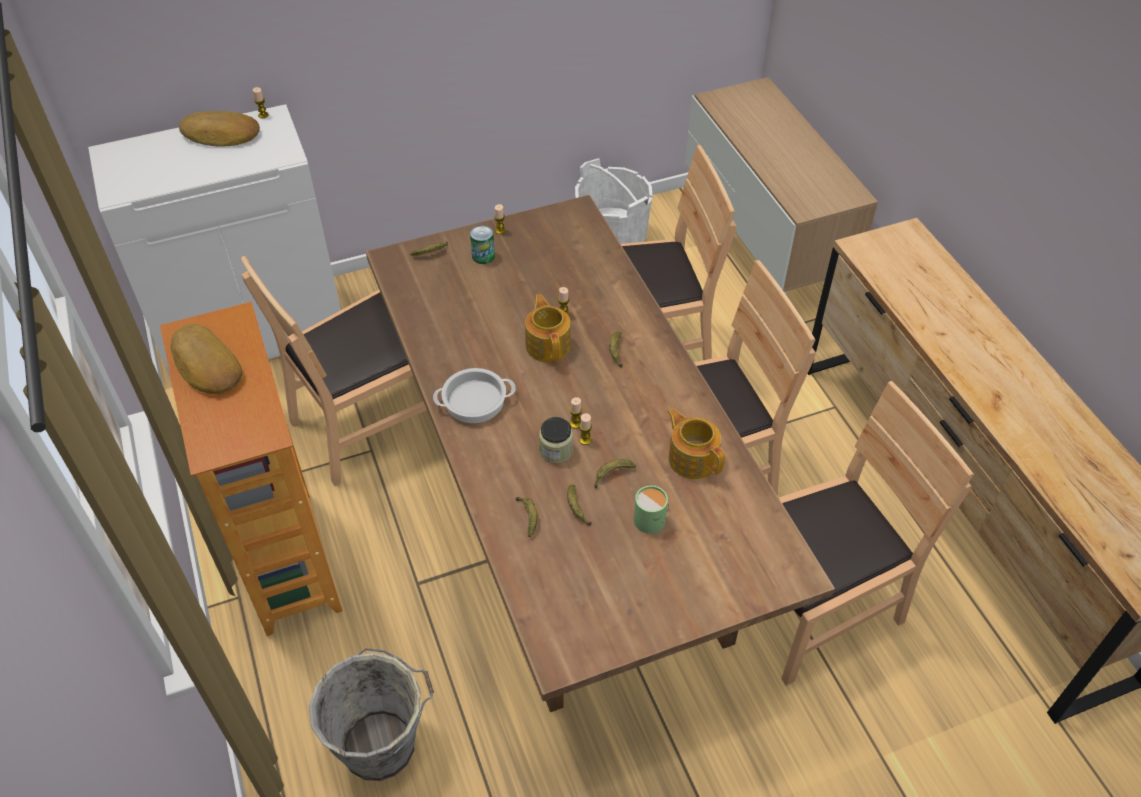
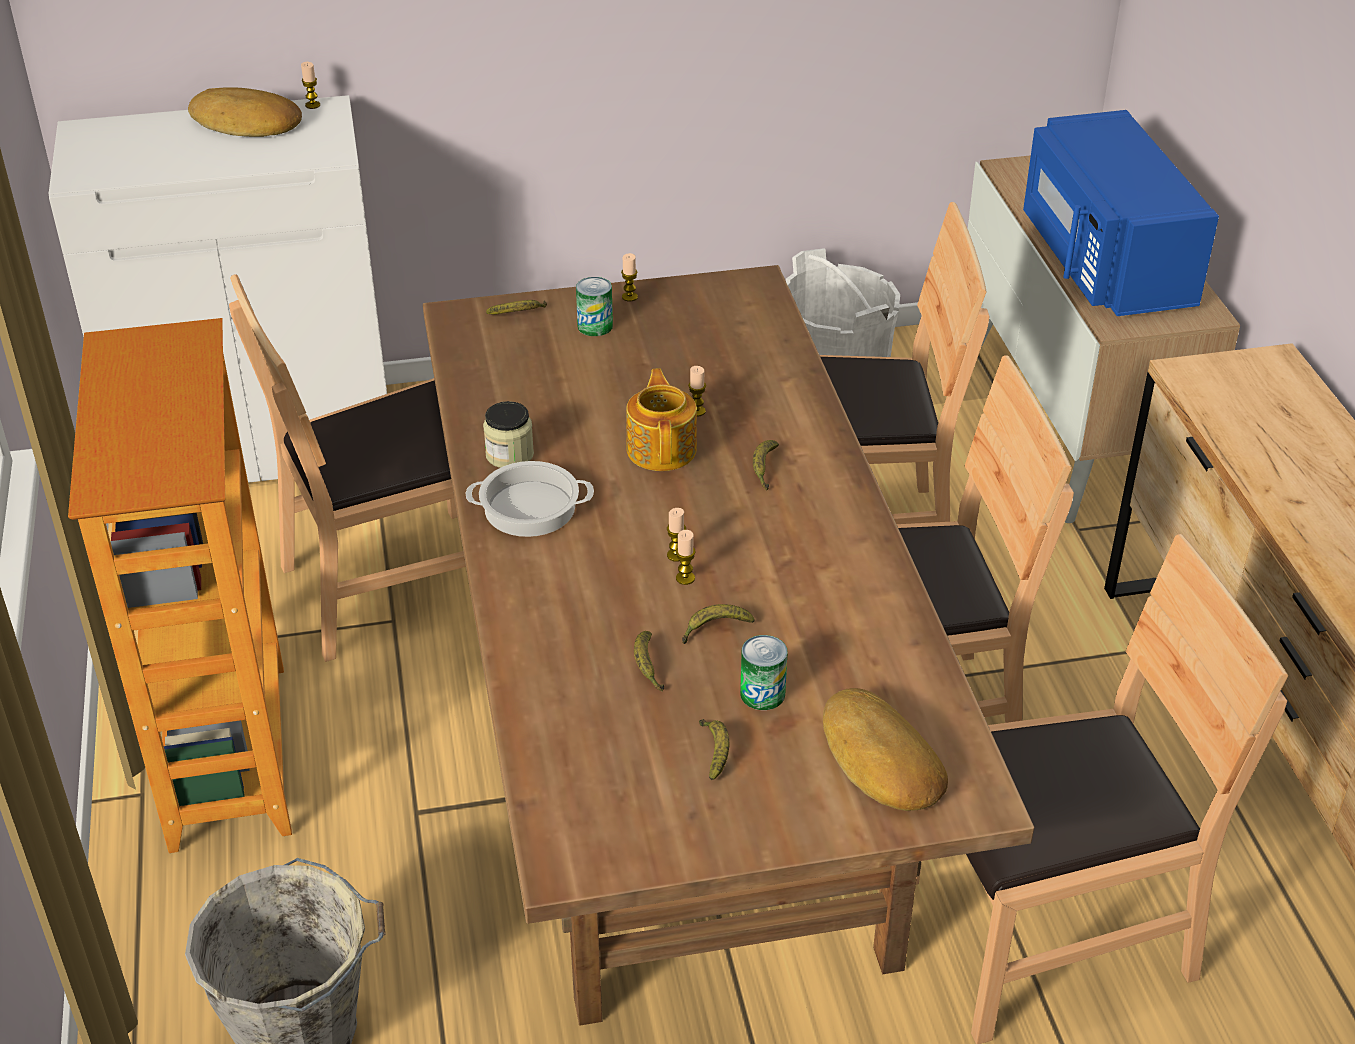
camera: 10 degrees right, 10 degrees down
(205, 366) = (132, 387): bread -> bread (879, 761)
(528, 517) = (569, 668): banana -> banana (715, 752)
(556, 450) = (636, 587): jar -> jar (509, 455)
(652, 518) = (762, 694): green mug -> can
(692, 458) = (847, 622): teapot -> none
(786, 164) = (1103, 262): none -> blue microwave

